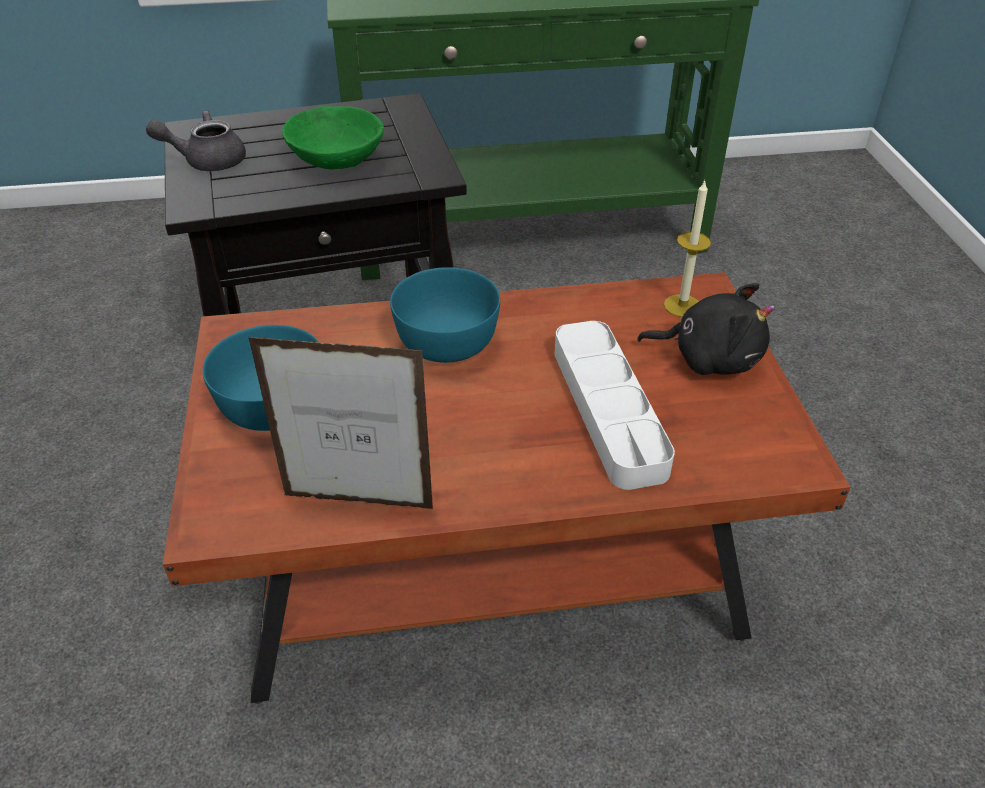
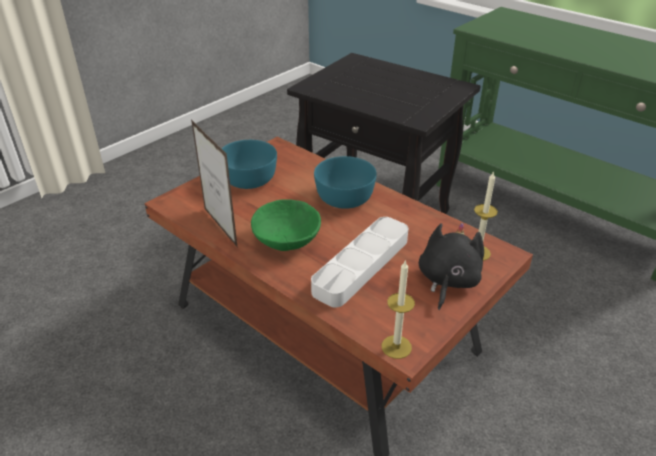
camera: 50 degrees right, 5 degrees down
(207, 161) = (339, 73): grey teapot -> none
(335, 160) = (387, 95): green bowl -> green bowl (286, 239)
(709, 358) = (447, 281): black plush toy -> black plush toy turned 135 degrees counterclockwise
(788, 468) = (396, 347): none -> candle

